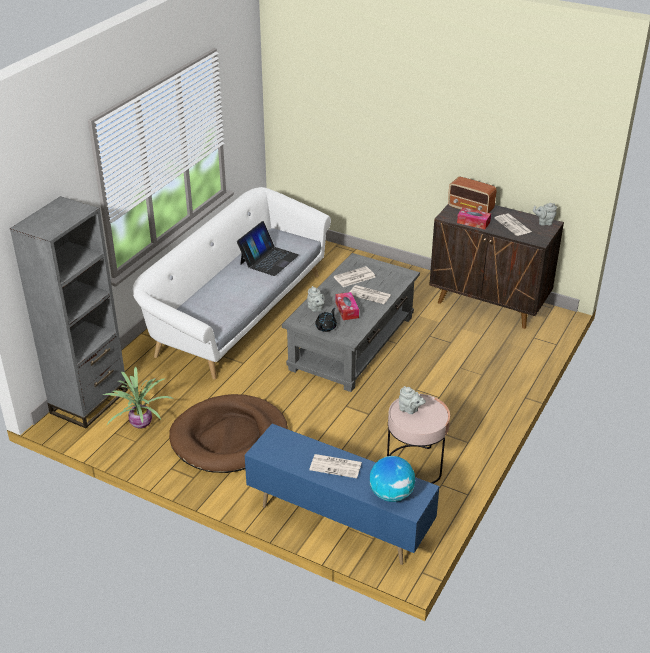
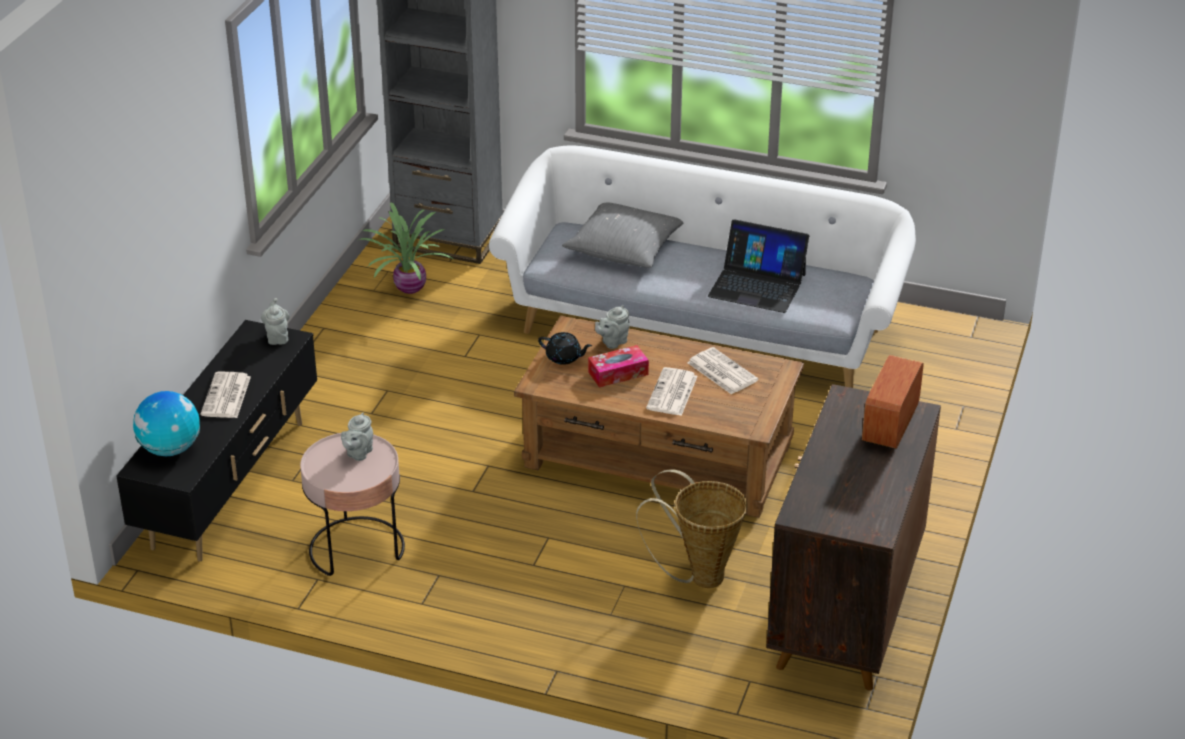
camera: 80 degrees right, 0 degrees up
(209, 298) = (624, 247): none -> grey pillow
(229, 437) = (393, 365): brown dog bed -> none
(339, 522) = (231, 484): blue tv stand -> black tv stand
(352, 342) = (659, 455): grey coffee table -> brown coffee table
(455, 342) = (699, 576): none -> basket
(473, 222) = (836, 430): tissue box -> none
(513, 225) = (846, 480): newspaper -> none
(544, 222) = (876, 521): grey teapot -> grey teapot (277, 337)

